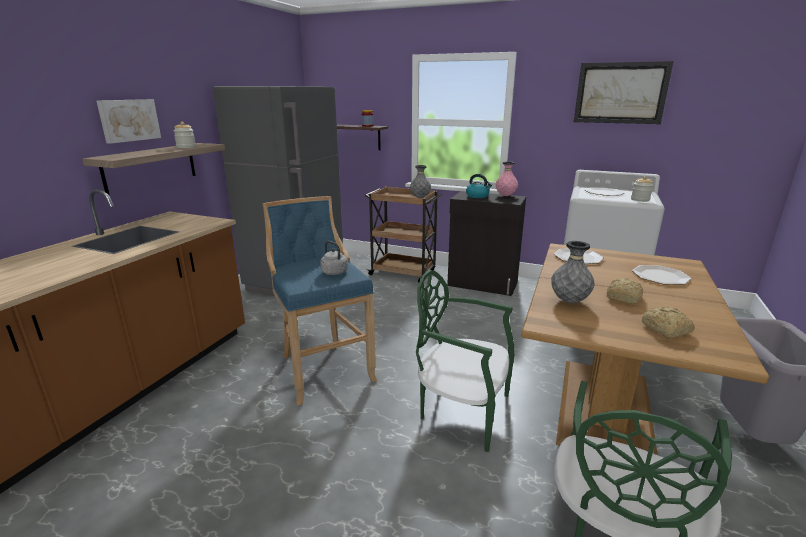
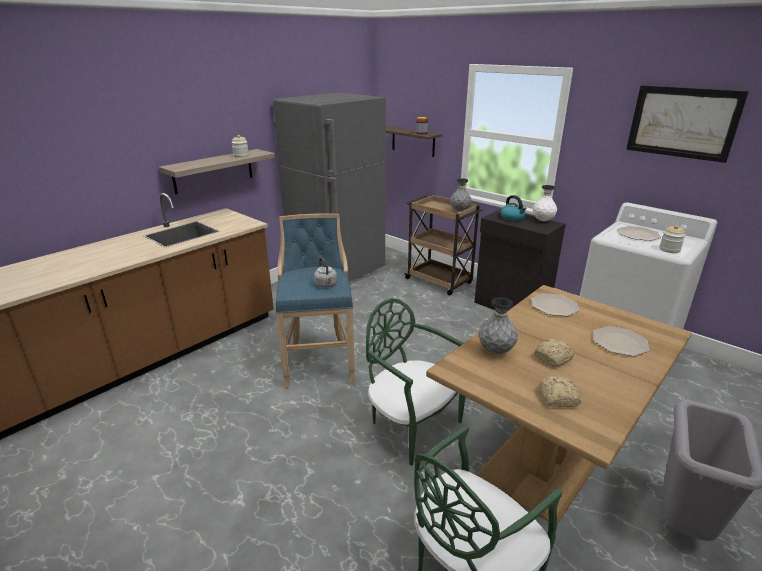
camera: 20 degrees right, 5 degrees up
(128, 120) = (197, 134): picture -> none
(505, 196) = (543, 220): pink vase -> white vase

